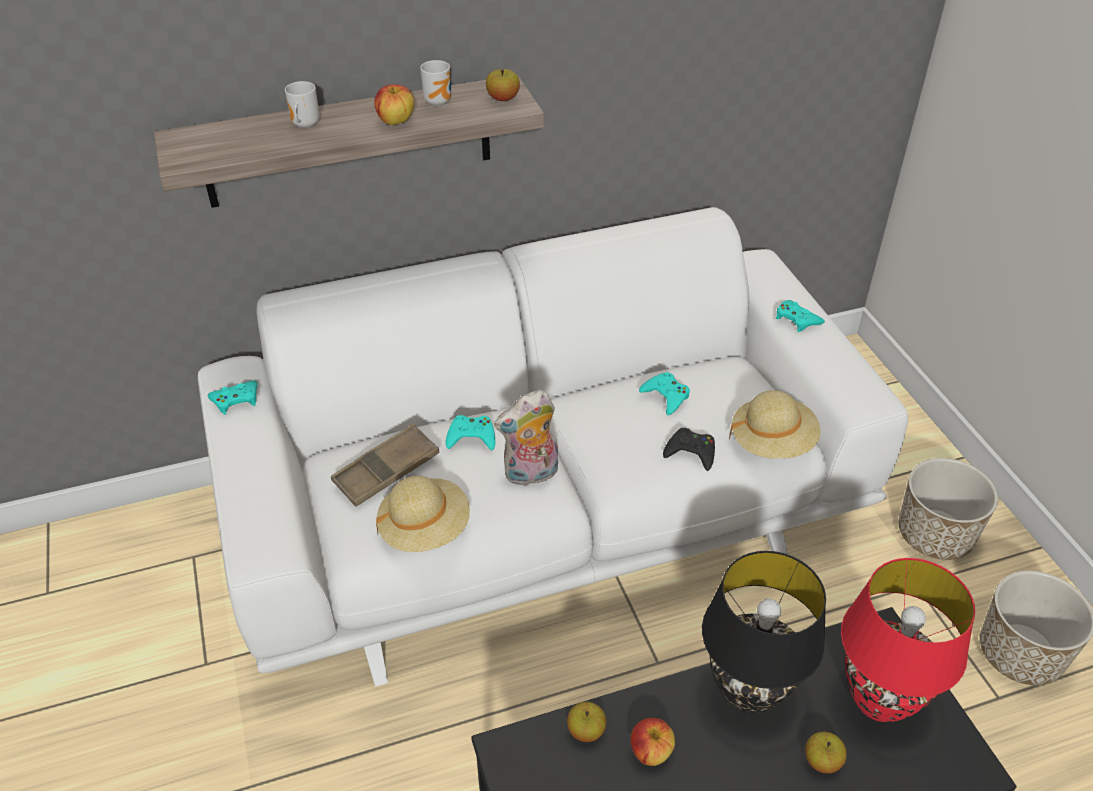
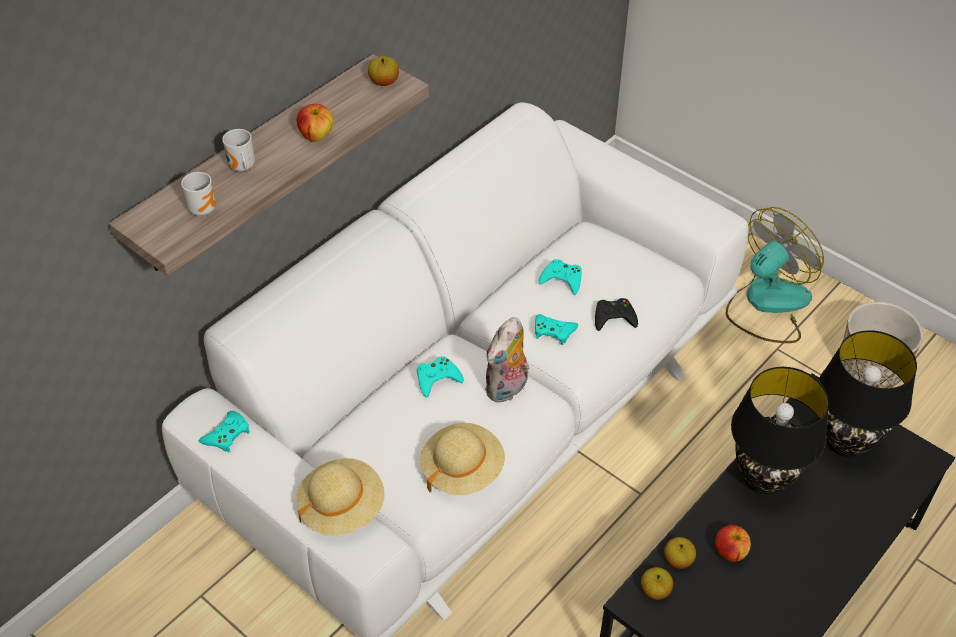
camera: 30 degrees left, 5 degrees up
(386, 470) = (392, 437): brown tray -> none
(439, 101) = (334, 103): mug -> mug (204, 208)
(772, 442) = (665, 284): beige hat -> beige hat (342, 508)
(797, 319) = (623, 175): turquoise game controller -> turquoise game controller (553, 331)
(822, 761) = (837, 501): apple -> apple (655, 591)
(877, 700) = (844, 443): red table lamp -> black table lamp
(935, 535) = (767, 304): planter -> fan

